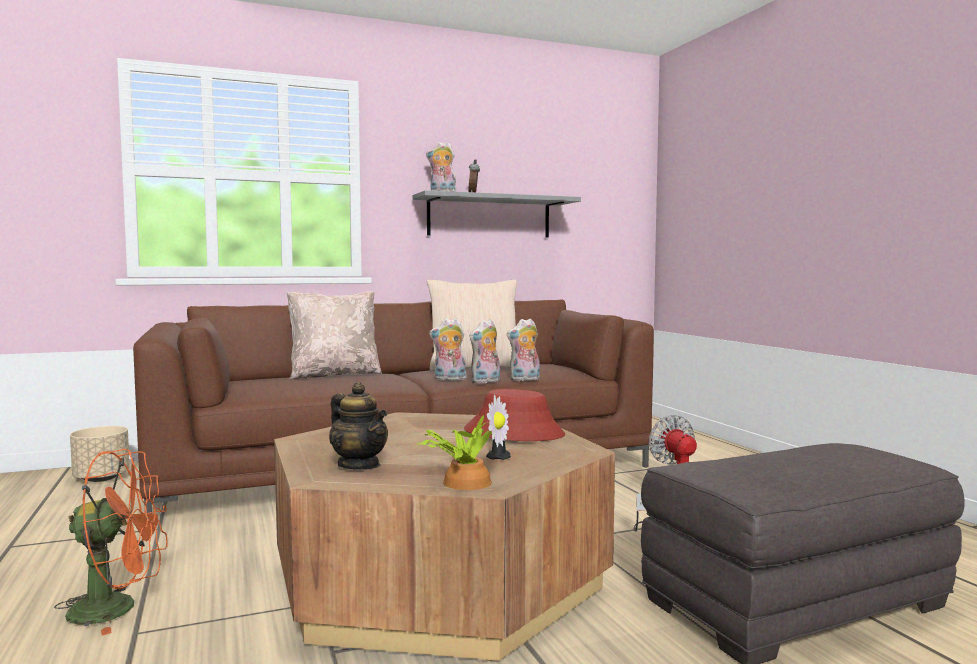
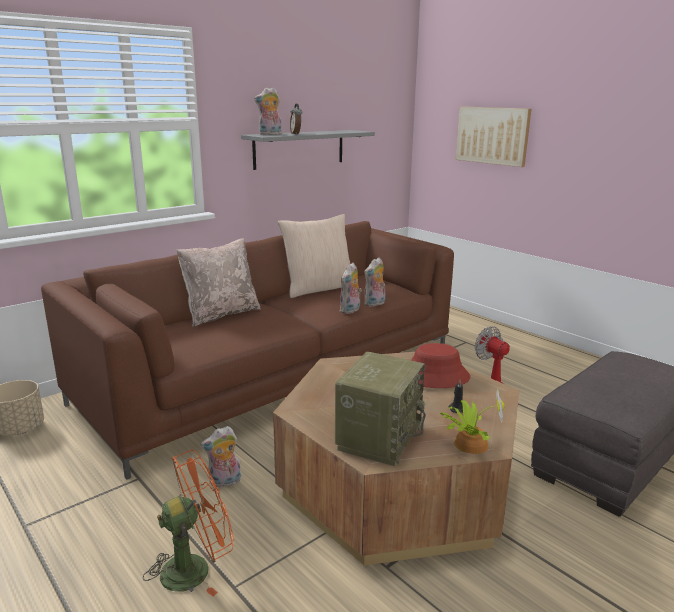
camera: 20 degrees left, 15 degrees up
(359, 465) = (378, 437): teapot -> radio
(449, 379) = (320, 311): plush toy -> plush toy (224, 482)
(736, 196) = (492, 135): none -> picture

